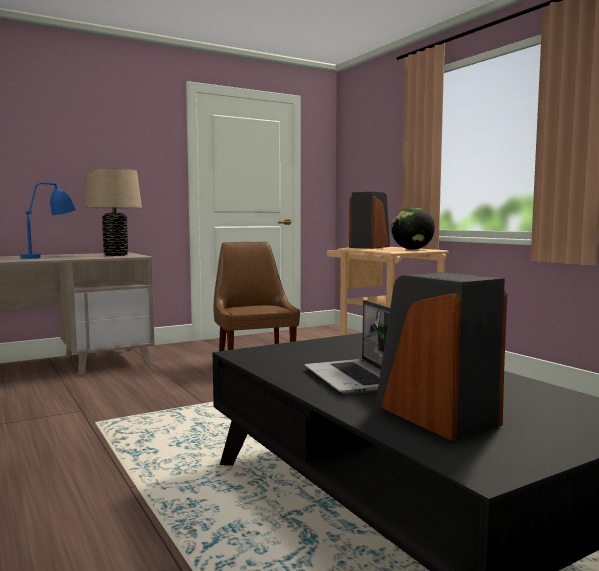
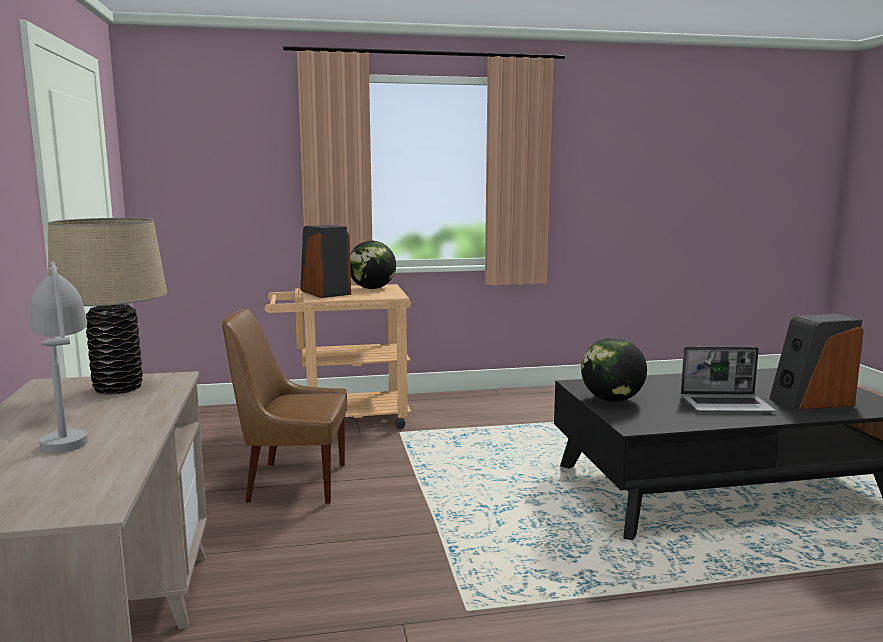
camera: 70 degrees left, 5 degrees up
(51, 257) = (67, 429): blue table lamp -> grey table lamp
(320, 346) = (612, 400): none -> globe

